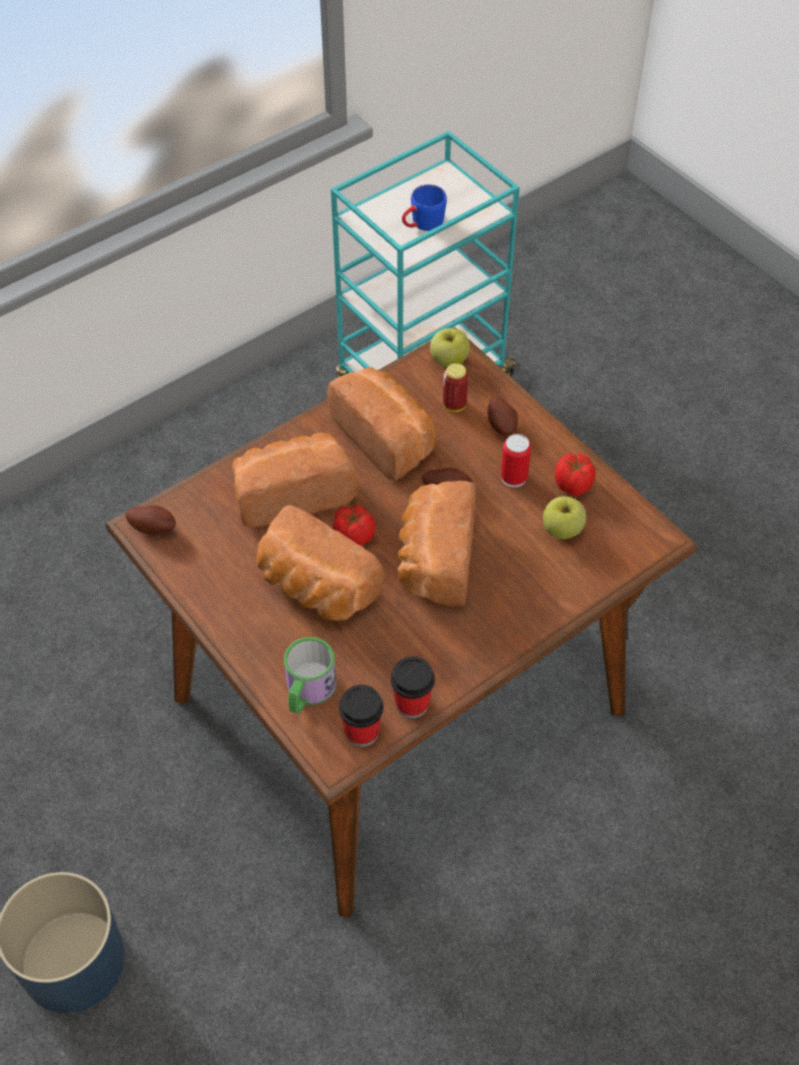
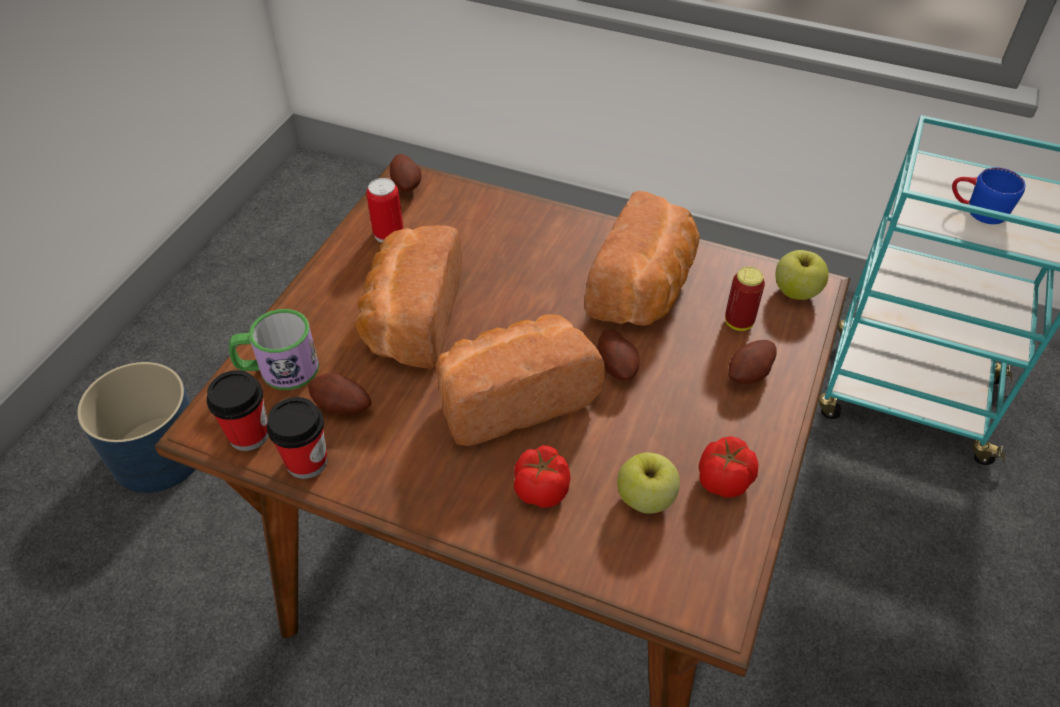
camera: 60 degrees right, 5 degrees down
(292, 493) = (515, 253): bread -> none
(353, 536) = (496, 319): tomato -> tomato (542, 489)
(374, 665) = (341, 407): none -> potato
(513, 477) = (684, 417): can -> can (388, 233)

